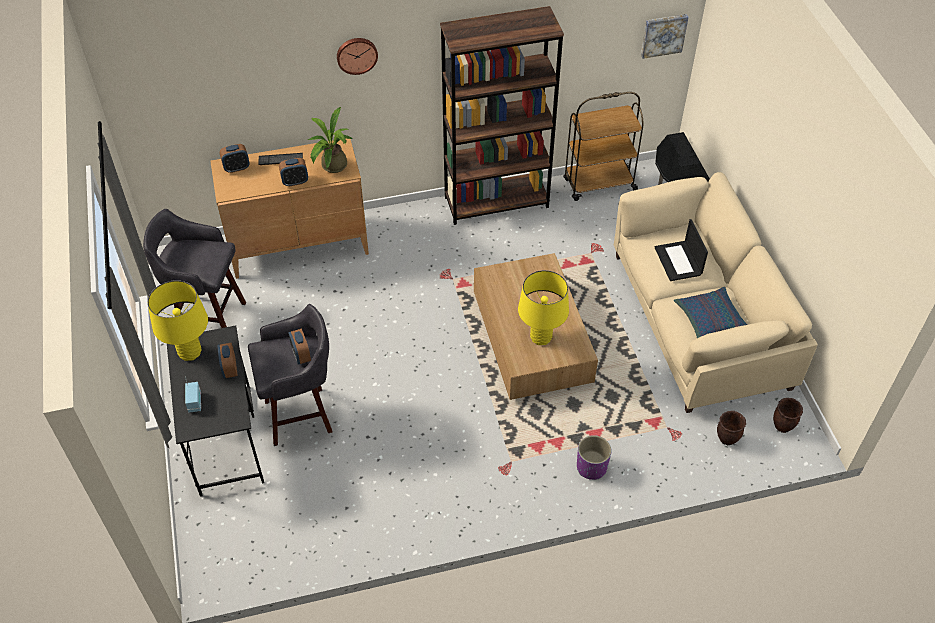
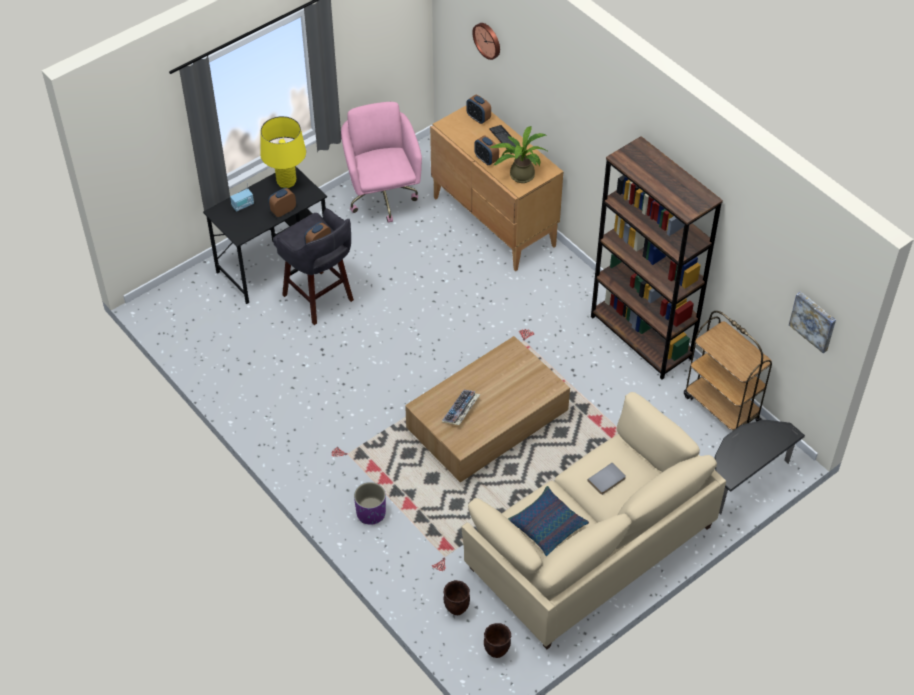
camera: 65 degrees right, 0 degrees up
(209, 318) = (383, 200): grey stool -> pink office chair
(356, 55) = (583, 108): wall clock -> wall clock (488, 40)
(541, 337) = (461, 411): yellow table lamp -> keyboard
(678, 261) = (607, 480): laptop -> grey book

